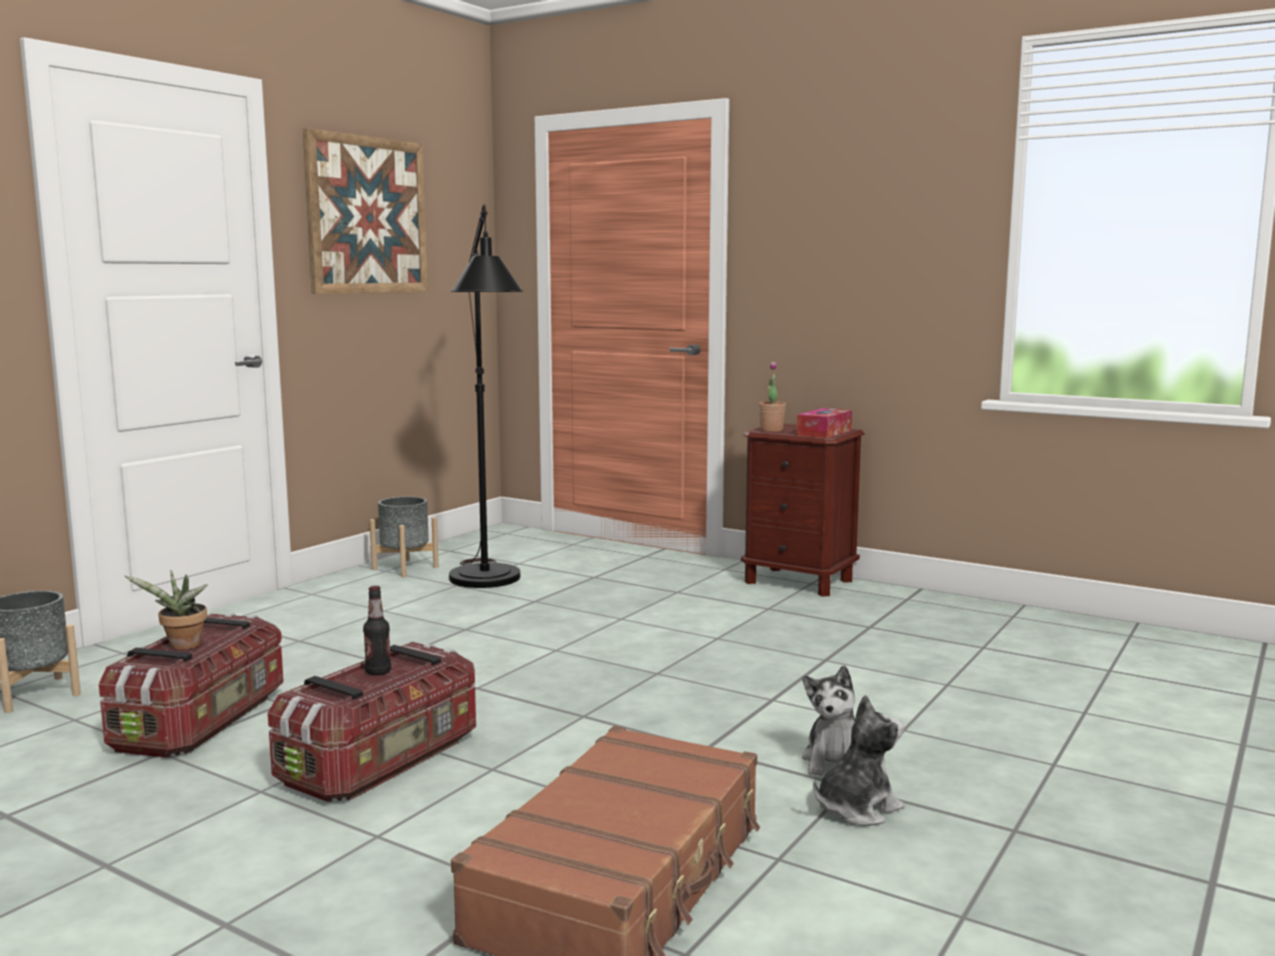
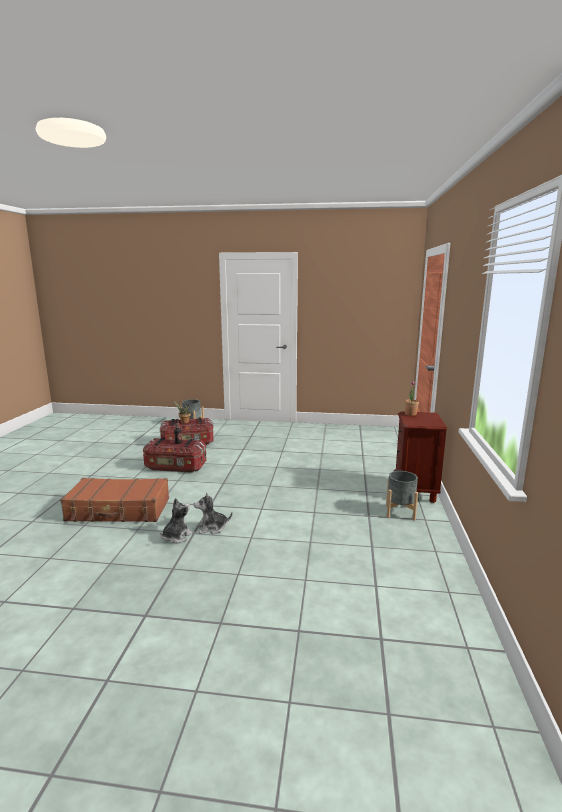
camera: 65 degrees right, 5 degrees up
(367, 215) = (342, 296): picture -> none
(405, 568) = (331, 429): grey planter -> grey planter (400, 512)
(487, 583) = (331, 443): black floor lamp -> none
(824, 433) = (420, 422): tissue box -> none
(856, 809) = (176, 537): plush toy -> plush toy turned 90 degrees counterclockwise

